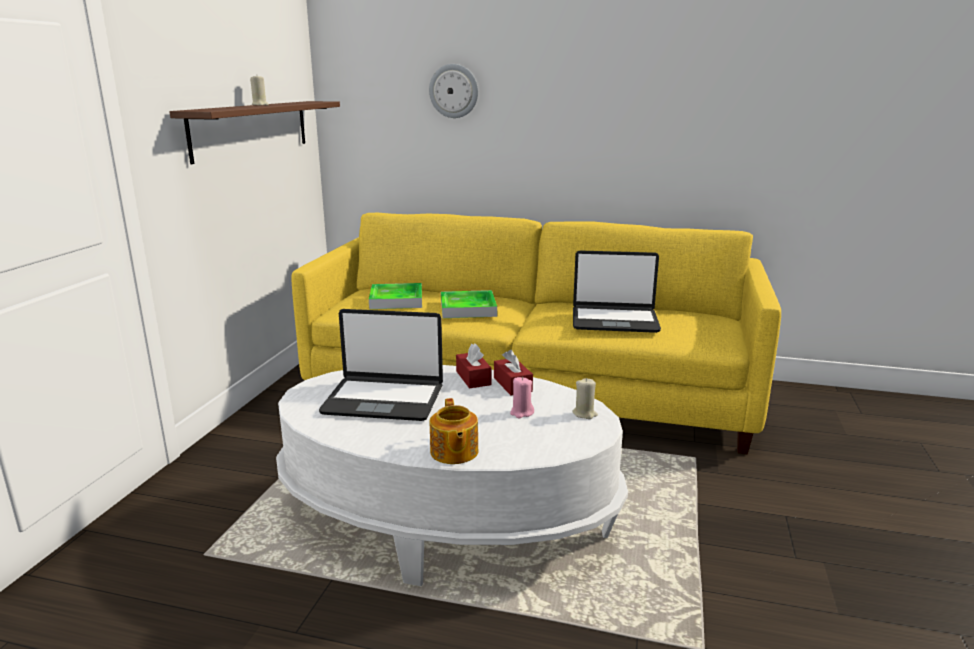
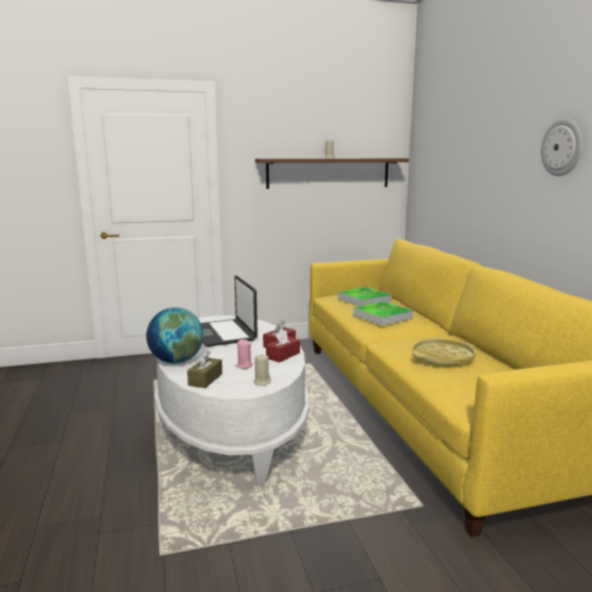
camera: 60 degrees right, 5 degrees down
(453, 452) = (176, 361): teapot -> globe
(454, 91) = (467, 150): wall clock -> wall clock (562, 147)
(544, 445) = (205, 379): none -> brown tissue box
(614, 320) = (443, 357): laptop -> yellow tray

